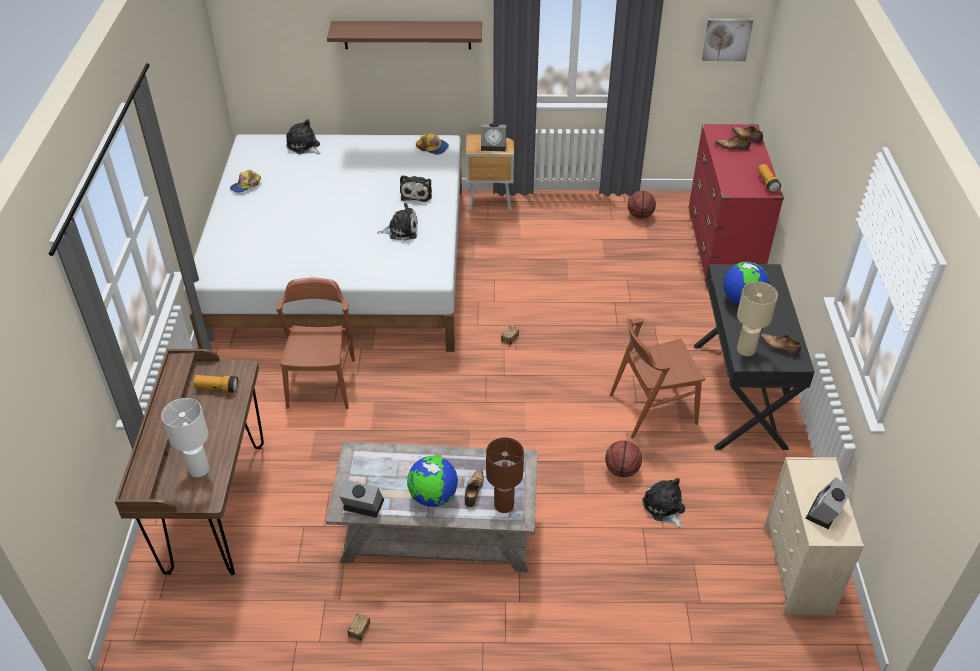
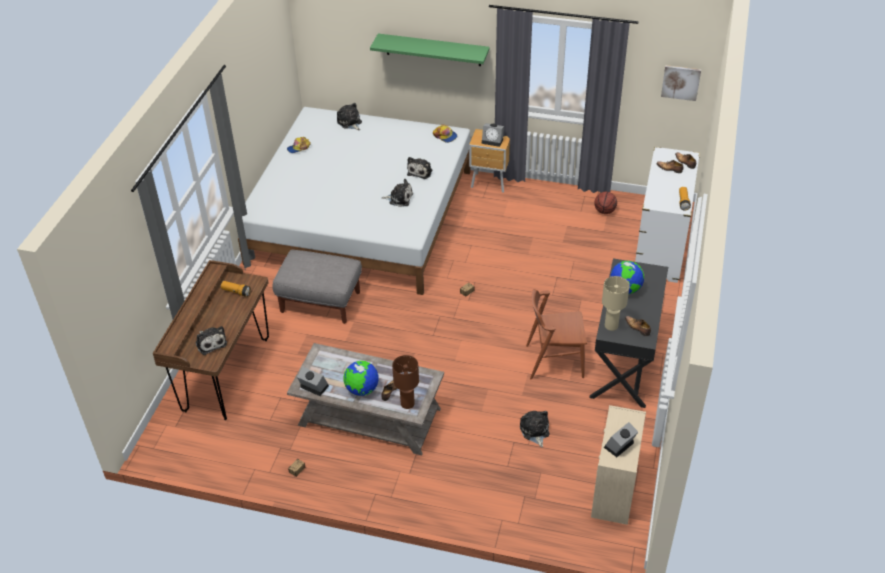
camera: 15 degrees right, 0 degrees up
(199, 469) = (210, 343): white table lamp -> plush toy
(321, 383) = (321, 302): brown chair -> grey ottoman
(407, 35) = (433, 50): brown shelf -> green shelf
(621, 470) = (514, 400): basketball -> none
(723, 248) = (660, 248): red dresser -> white dresser

